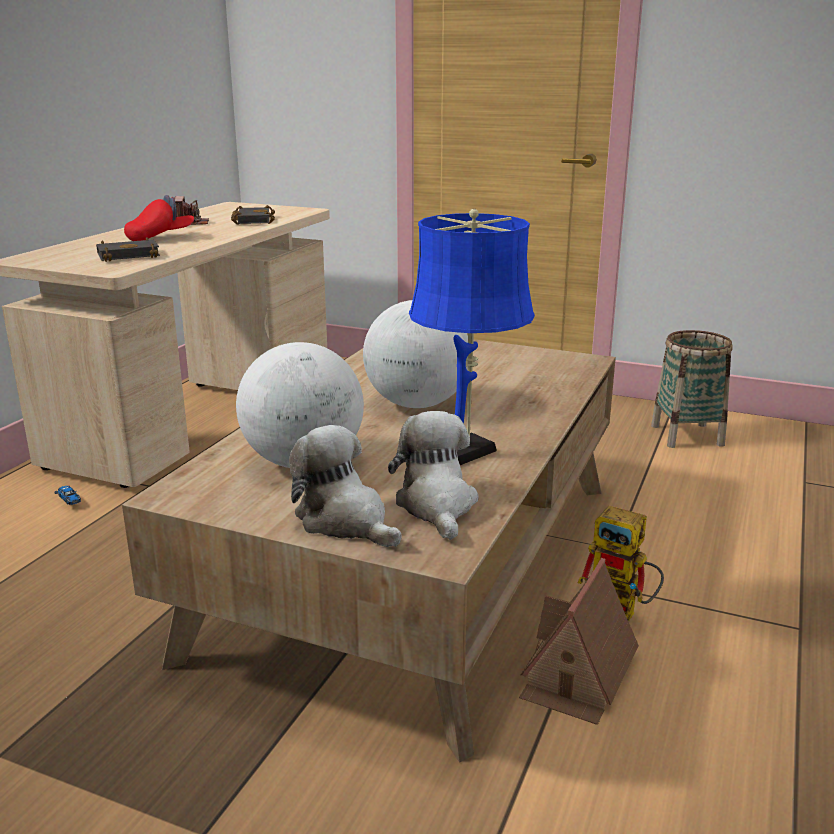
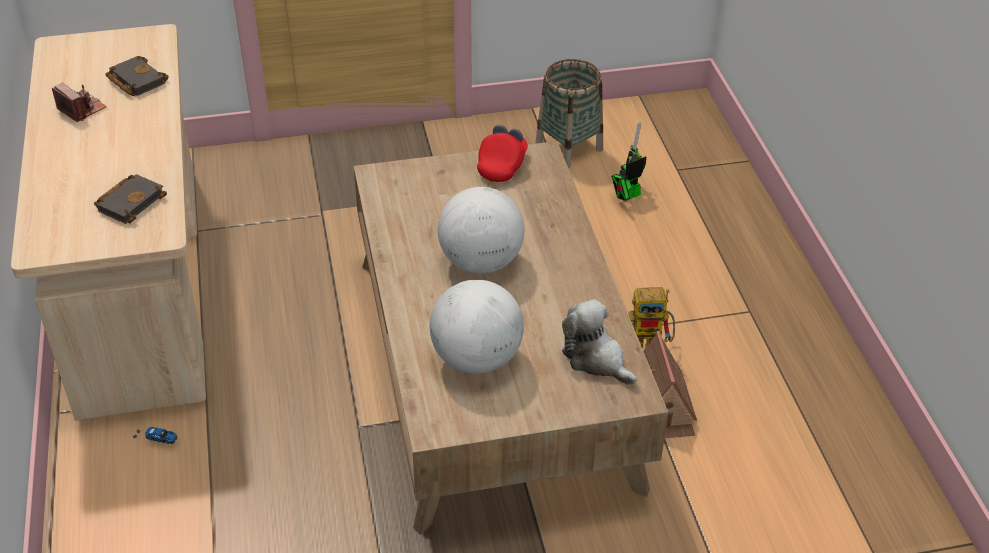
camera: 35 degrees left, 20 degrees up
(161, 238) = (103, 154): red cap -> red cap (502, 165)
(345, 521) = (560, 398): plush toy -> none
(467, 451) = (564, 300): blue table lamp -> none
(720, 484) = (627, 196): none -> toy robot

